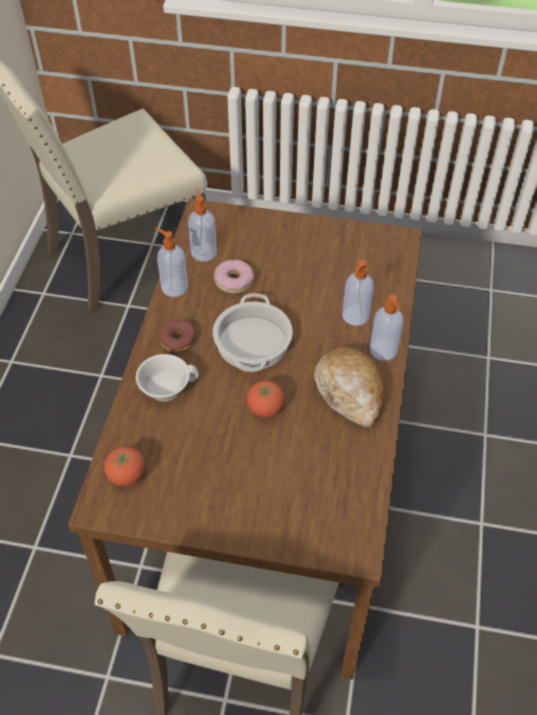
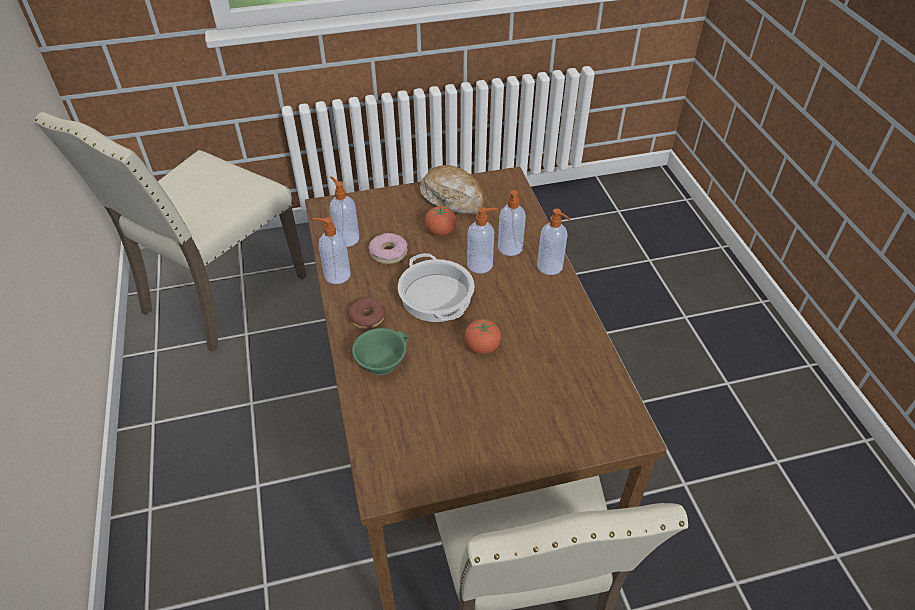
camera: 25 degrees left, 5 degrees down
(127, 475) = (391, 451): tomato -> tomato (440, 232)
(166, 386) = (381, 360): white cup -> green cup
(315, 324) = (481, 264): none -> soap dispenser
(350, 392) = (545, 308): bread -> bread (453, 199)

